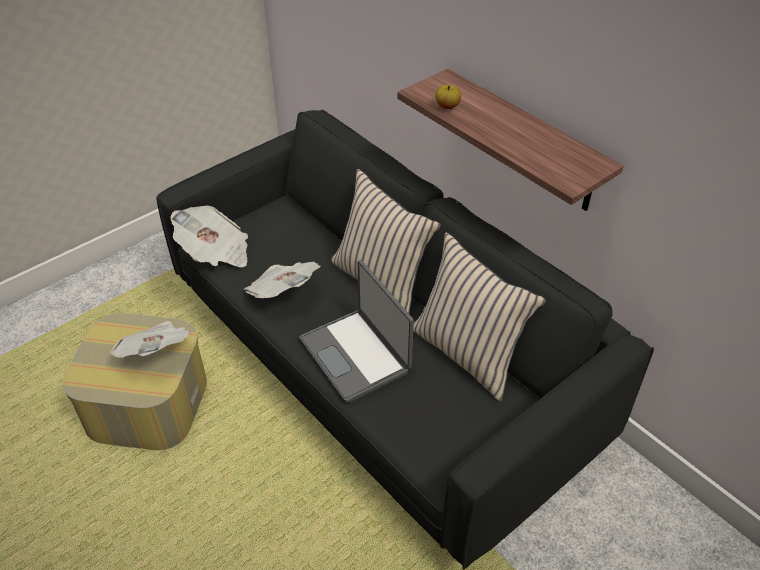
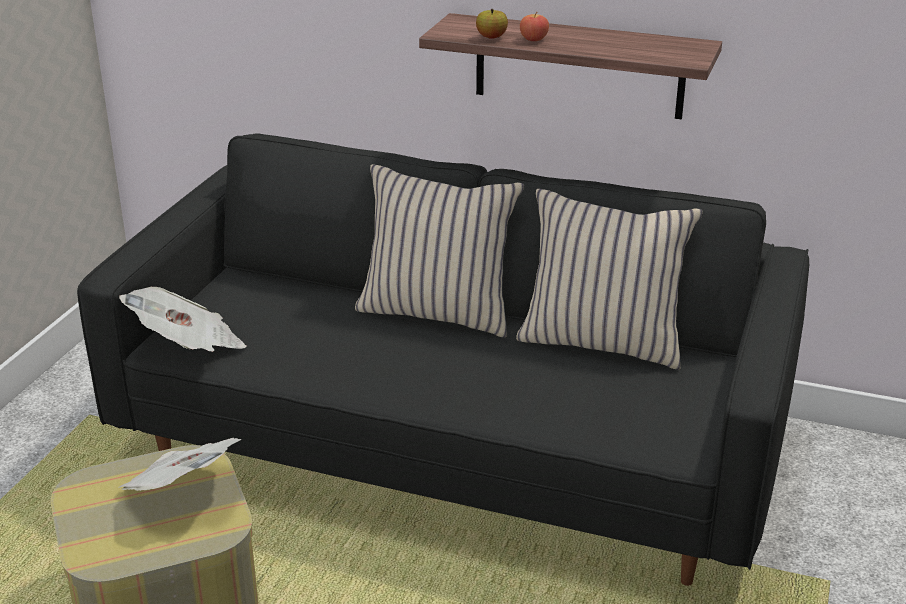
camera: 30 degrees left, 15 degrees down
(283, 292) = (324, 356): newspaper -> none
(356, 355) = (479, 382): laptop -> none
(475, 118) = (533, 39): none -> apple

